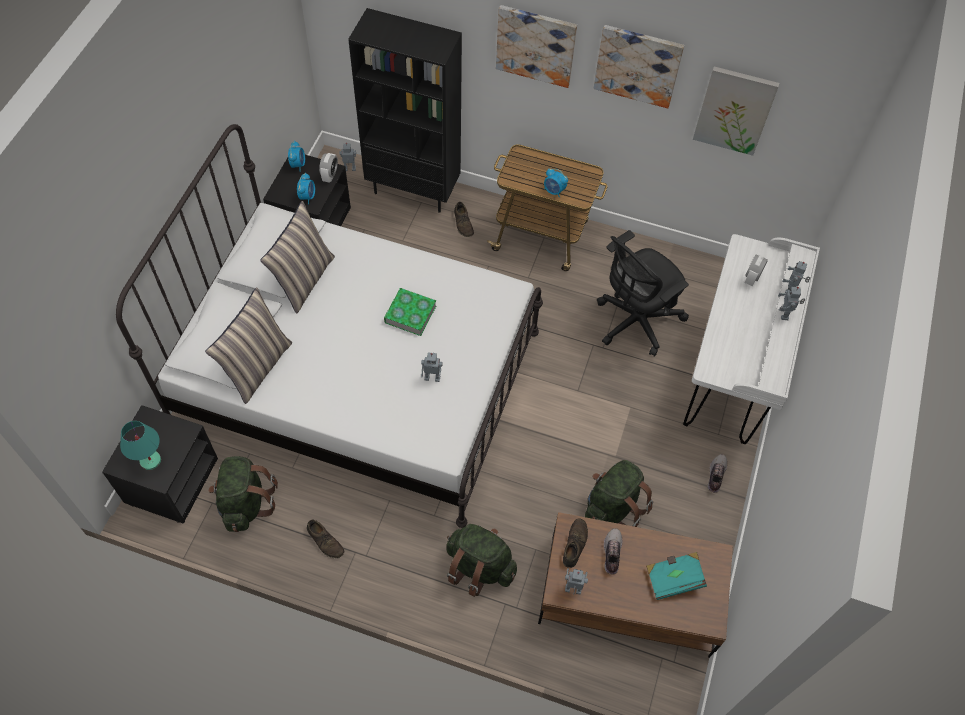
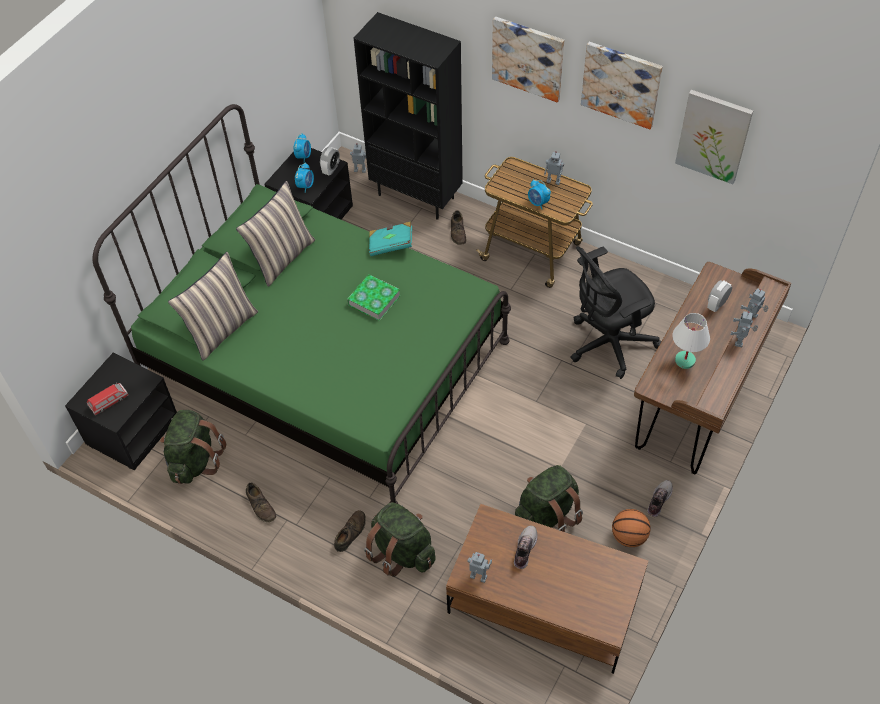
camera: 15 degrees right, 5 degrees down
(150, 460) = (109, 402): turquoise table lamp -> toy car
(359, 378) = (326, 361): white bed -> green bed
(432, 377) = (381, 359): toy robot -> toy robot (553, 181)
(574, 544) = (489, 535): brown shoe -> brown shoe (350, 532)
(674, 578) = (581, 582): turquoise book -> turquoise book (391, 245)
(695, 516) = (629, 536): none -> basketball
(730, 374) = (695, 406): white desk -> brown desk
(734, 339) = (684, 360): none -> white table lamp

